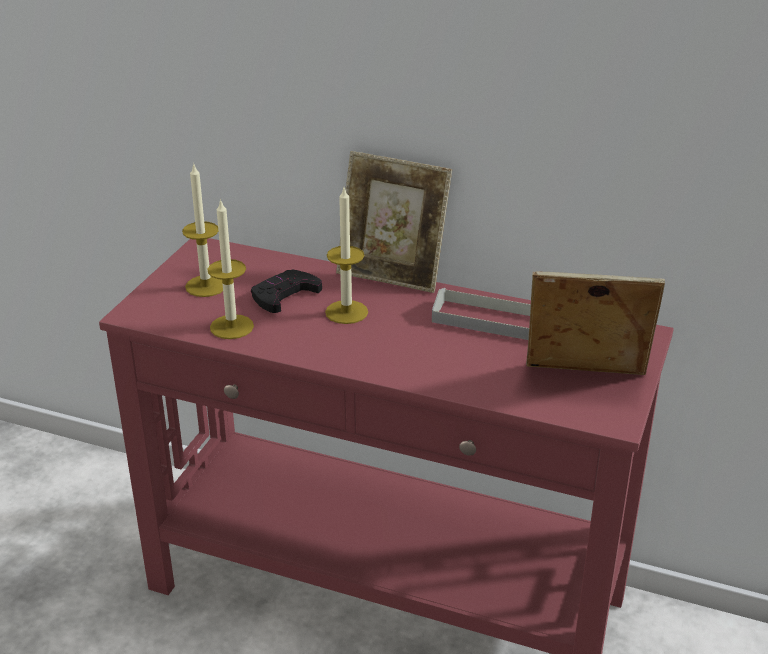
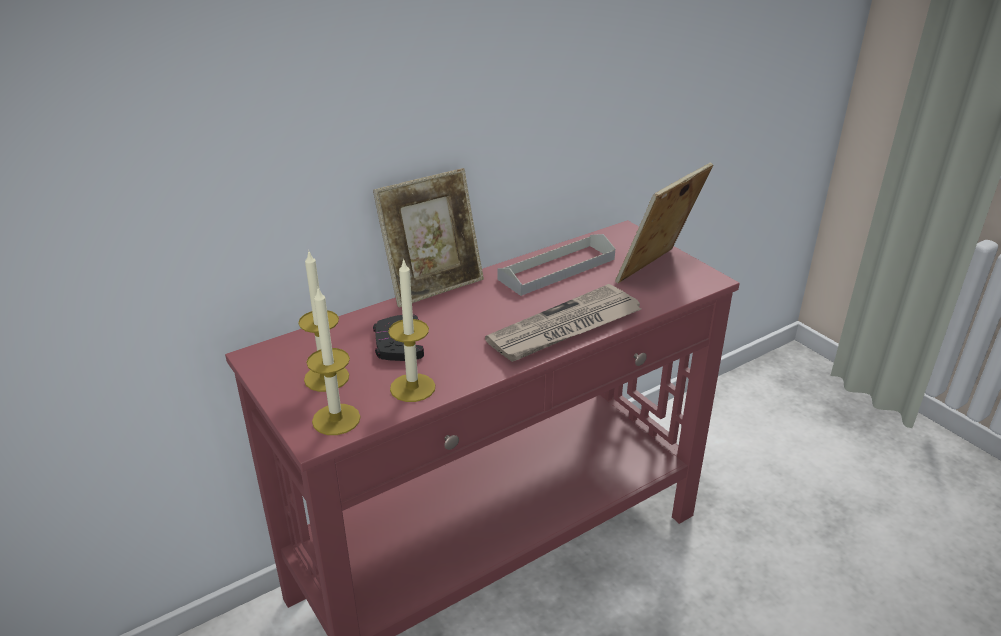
camera: 55 degrees left, 0 degrees up
(346, 312) = (461, 325): candle -> candle (336, 419)
(405, 365) = (565, 328): none -> newspaper

